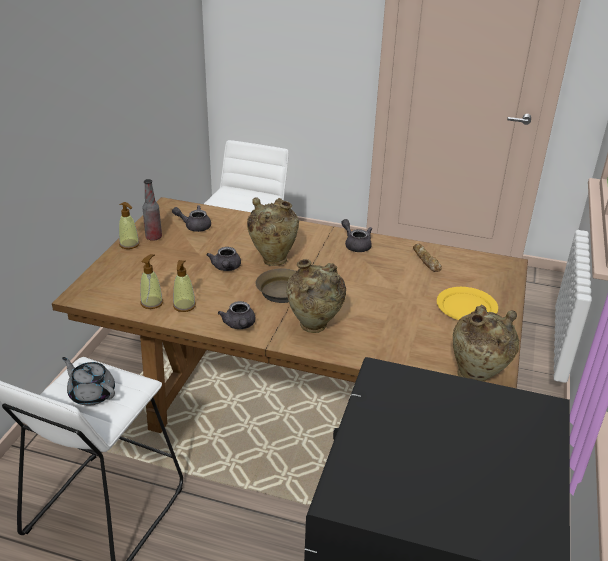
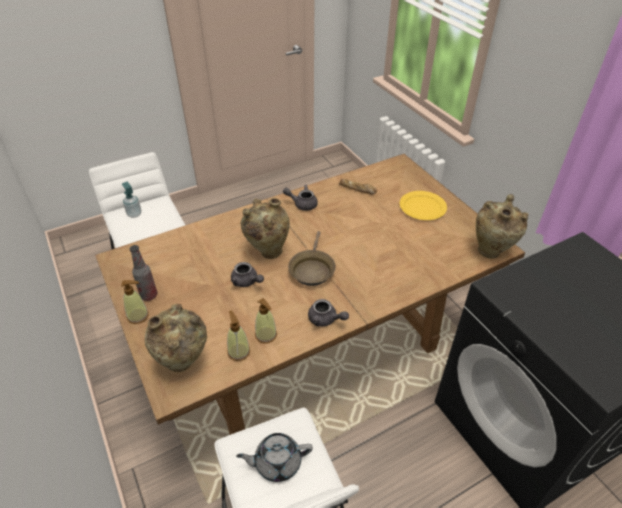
camera: 45 degrees left, 10 degrees up
(194, 226) = (167, 263): grey teapot -> none
(238, 195) = (134, 214): none -> soap dispenser
(314, 328) = (371, 285): beige vase -> beige vase (183, 363)

